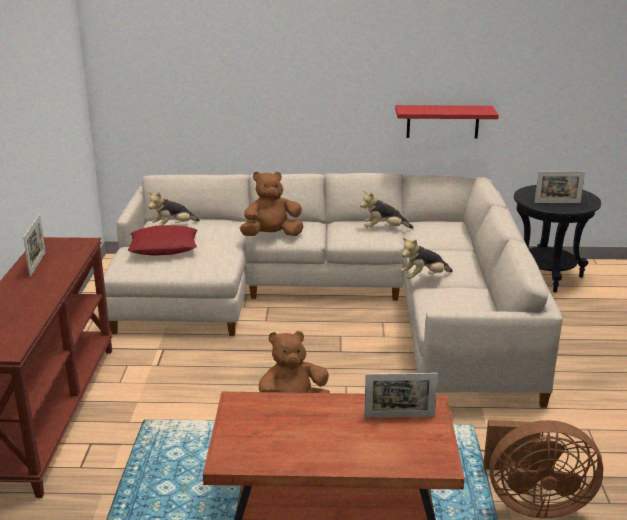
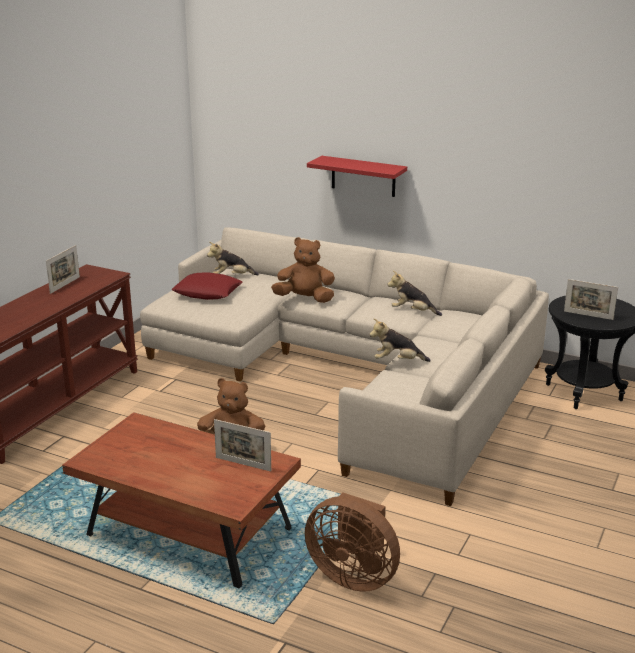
camera: 25 degrees right, 0 degrees up
(442, 121) = (498, 214): red shelf -> red shelf (363, 176)

